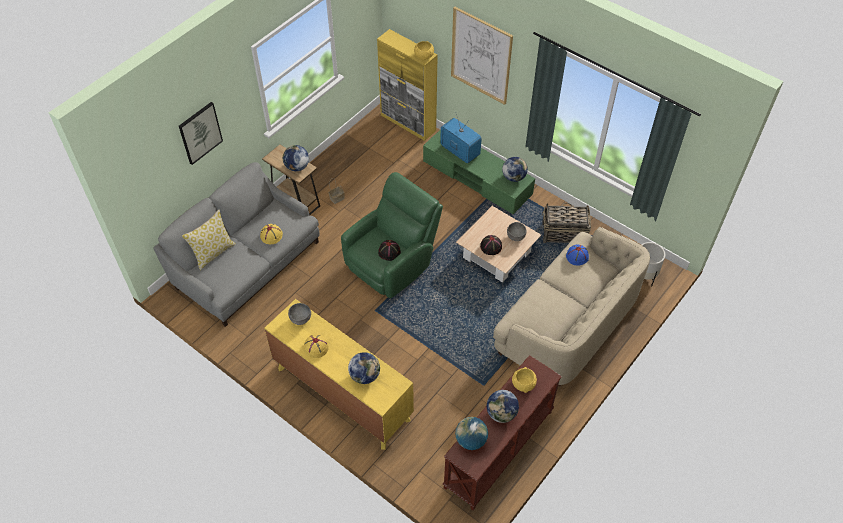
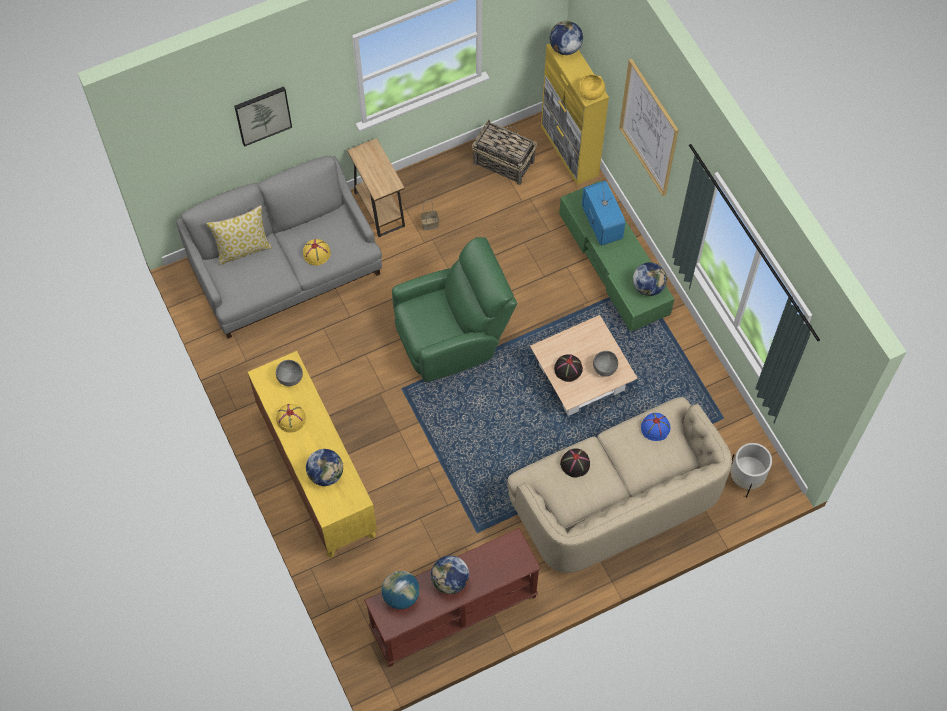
camera: 25 degrees right, 10 degrees up
(297, 167) = (381, 177): globe -> globe (565, 48)
(389, 252) = (440, 329): black hat -> black hat (575, 464)
(523, 384) = (493, 558): yellow bowl -> none
(563, 233) = (678, 382): basket -> basket (503, 162)

